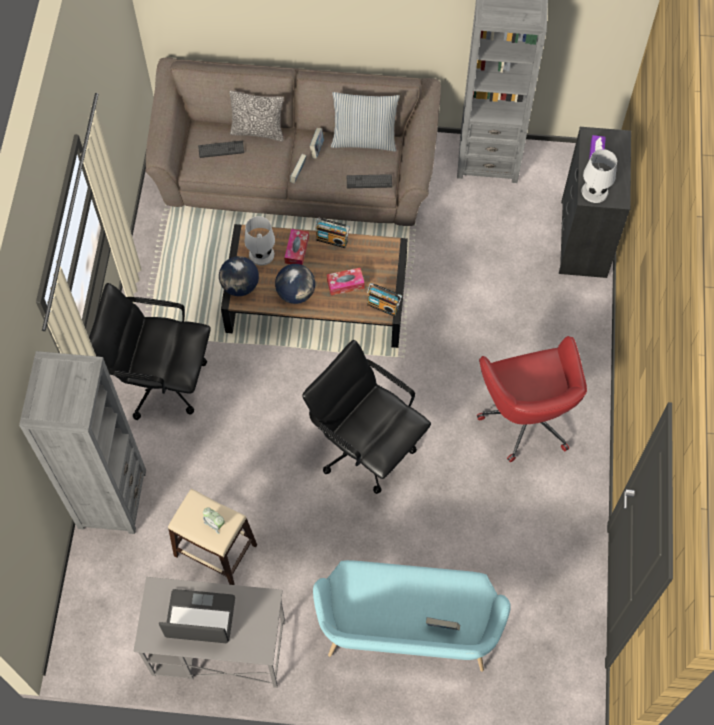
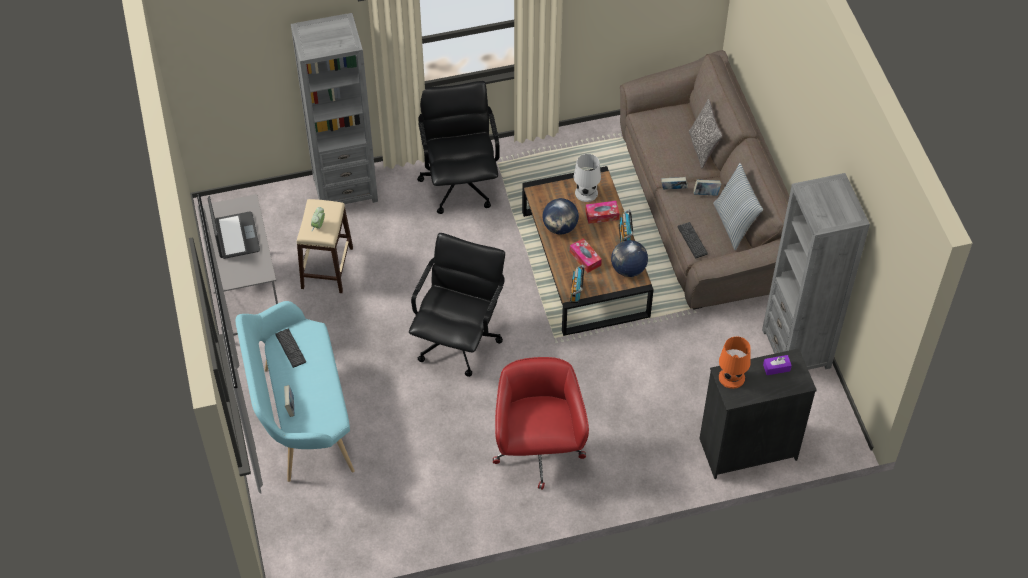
camera: 70 degrees right, 10 degrees down
(221, 149) = (670, 130): keyboard -> keyboard (290, 348)
(240, 286) = (549, 188): globe -> globe (628, 269)
(526, 416) = (538, 451): red office chair -> red office chair turned 120 degrees clockwise
(594, 191) = (731, 377): white table lamp -> orange table lamp

